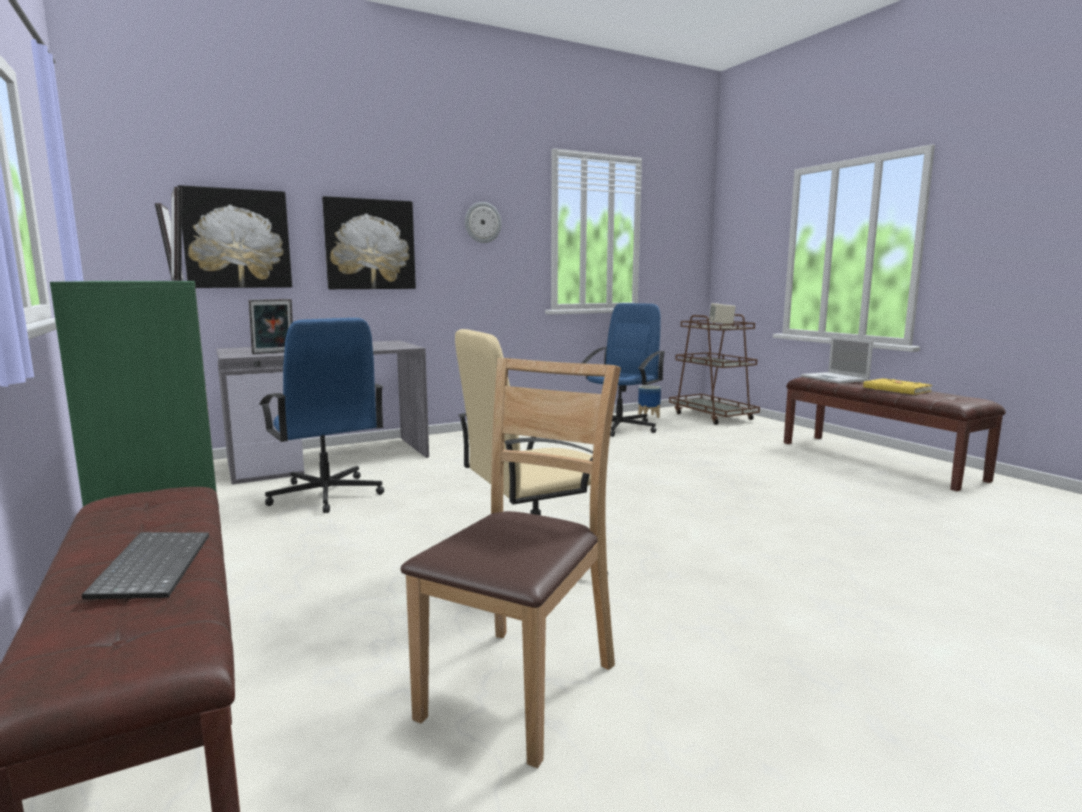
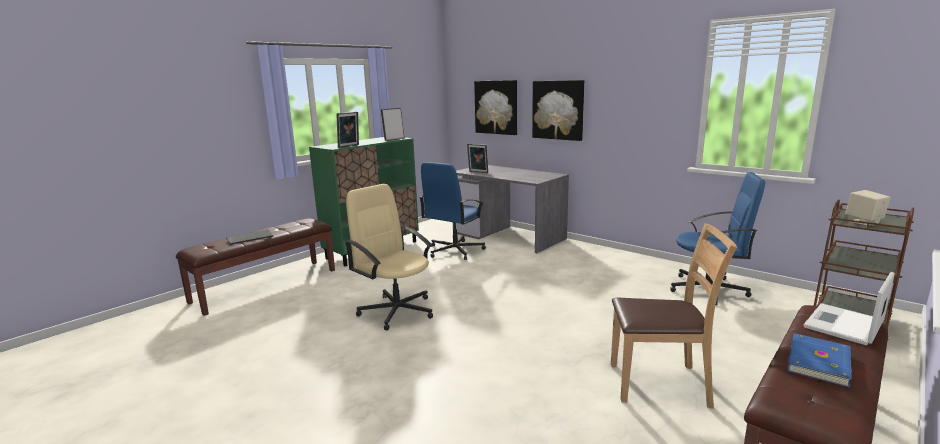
camera: 70 degrees right, 5 degrees up
(482, 222) = (636, 92): wall clock -> none
(519, 688) = (287, 329): brown chair -> brown chair (660, 384)
(649, 416) = (778, 295): planter -> none
(896, 389) = (816, 362): yellow book -> blue book

